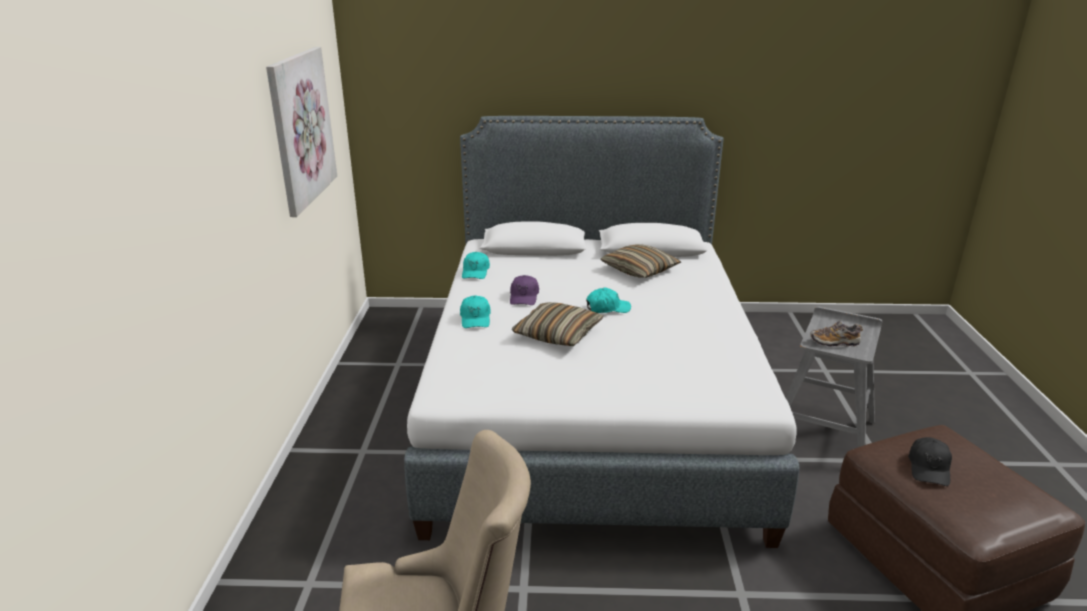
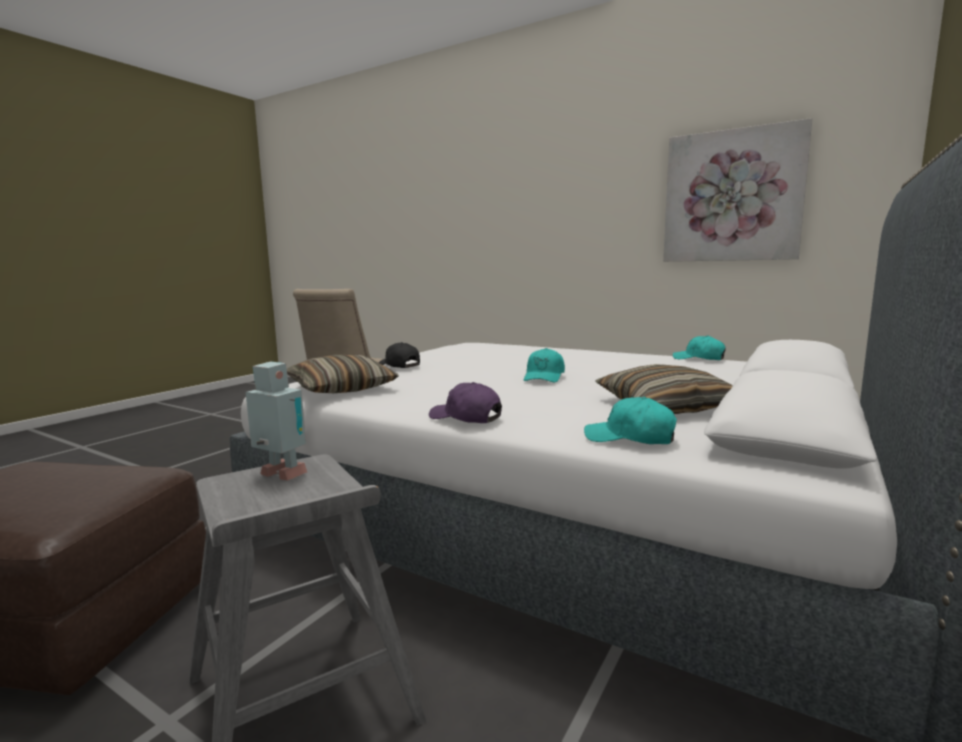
camera: 120 degrees right, 15 degrees down
(475, 318) = (575, 351): turquoise cap -> turquoise cap (630, 438)
(524, 297) = (610, 362): purple cap -> purple cap (465, 418)
(558, 334) = (511, 361): pillow -> pillow (341, 389)
(834, 343) = (282, 476): shoe -> toy robot
(929, 468) = (79, 478): black cap -> black cap (399, 366)

